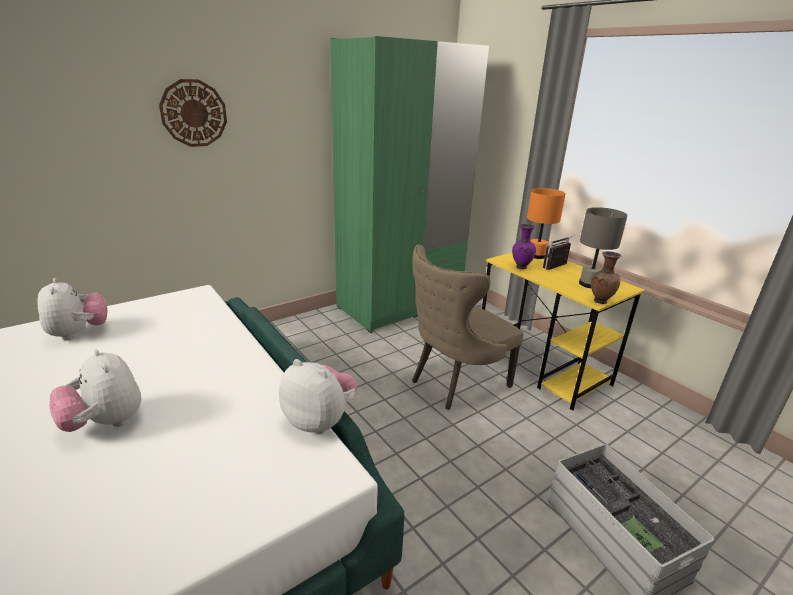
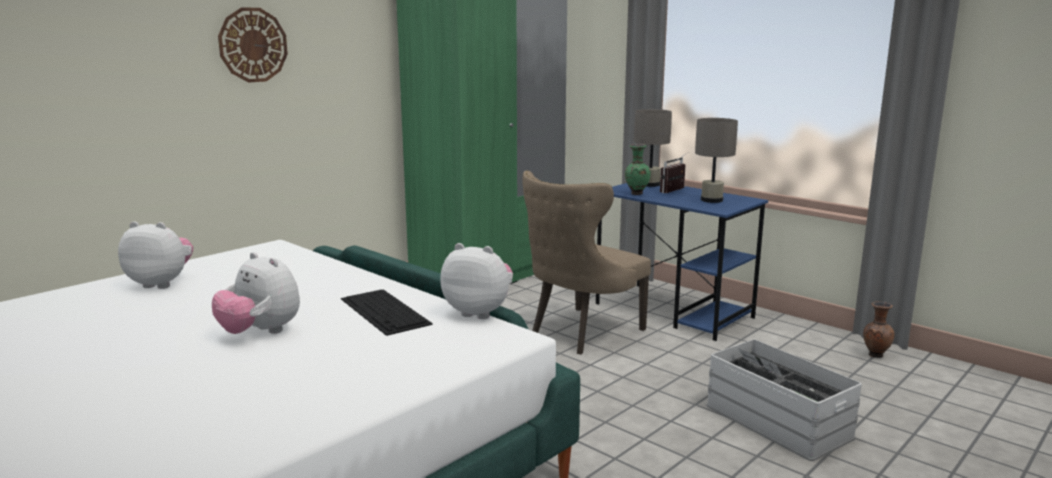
camera: 10 degrees left, 10 degrees down
(79, 333) = (161, 283): plush toy -> plush toy turned 45 degrees counterclockwise
(235, 405) = (385, 311): none -> keyboard
(520, 267) = (636, 194): purple vase -> green vase
(536, 255) = (650, 184): orange table lamp -> grey table lamp
(542, 367) = (674, 311): yellow desk -> blue desk
(599, 301) = (725, 210): brown vase -> brown vase (875, 355)

